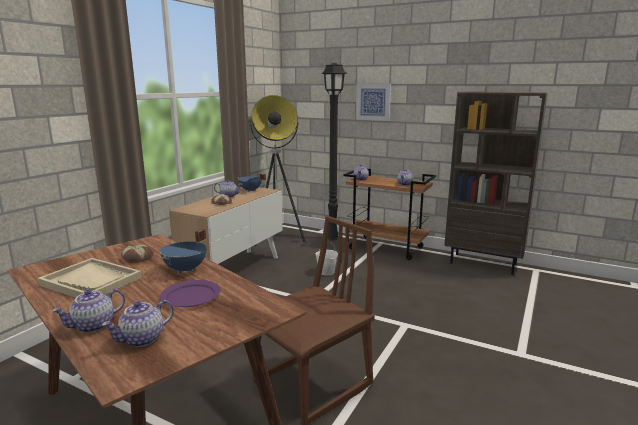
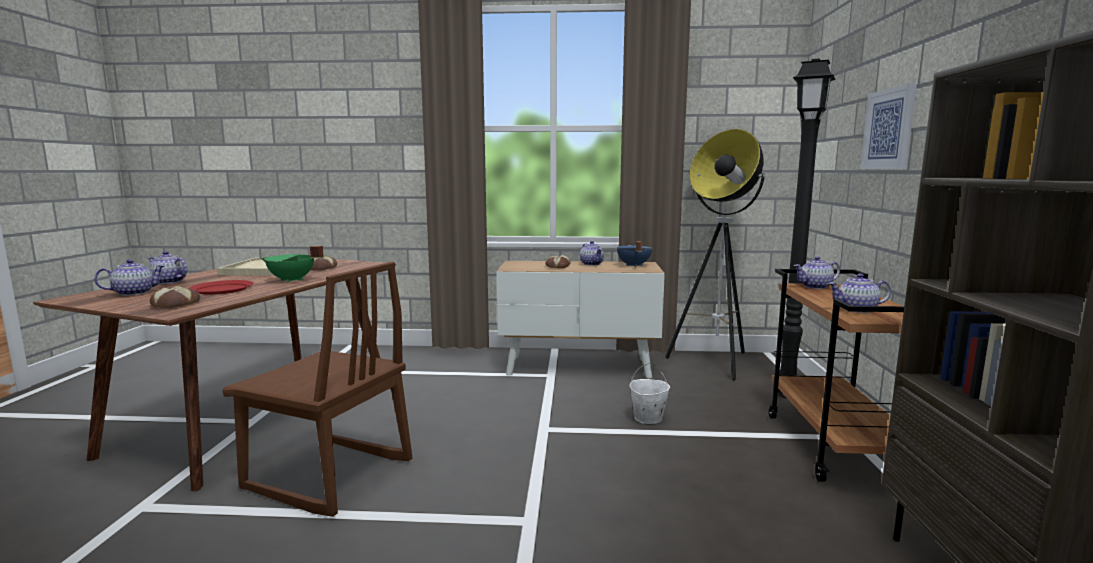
camera: 65 degrees right, 5 degrees down
(142, 339) = (134, 293): teapot -> teapot turned 120 degrees clockwise
(186, 269) = (291, 280): blue cooking pot -> green cooking pot
(191, 296) = (222, 289): purple plate -> red plate
(242, 312) = (176, 304): none -> bread

